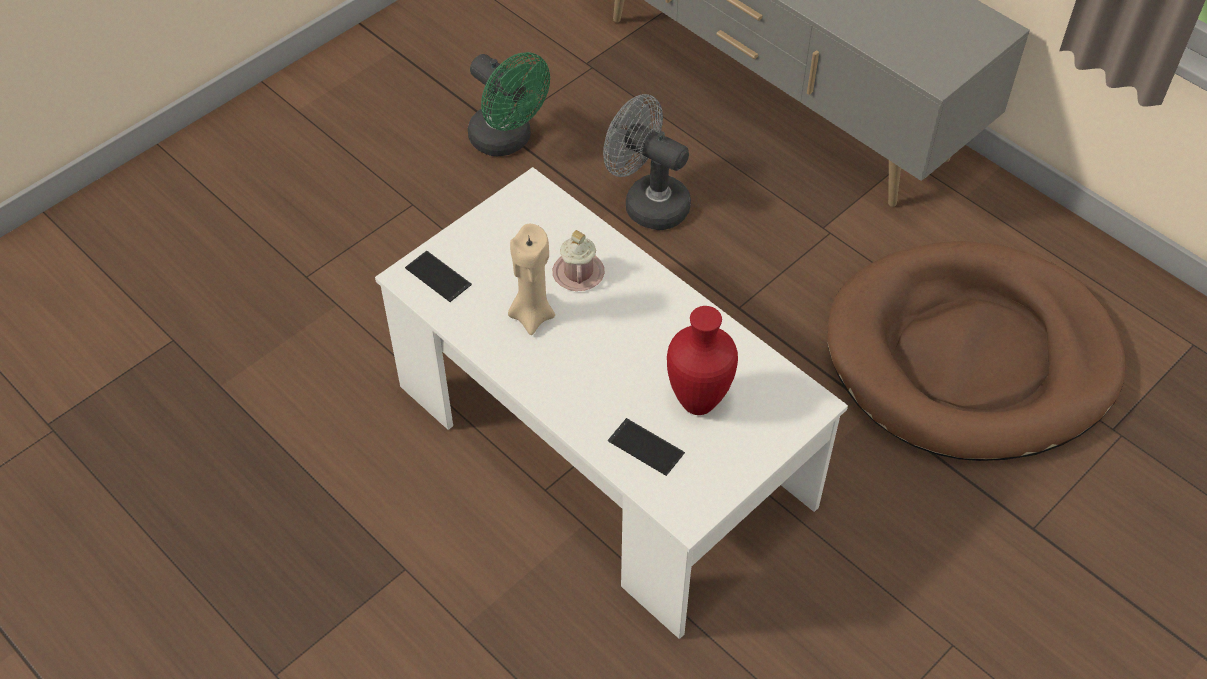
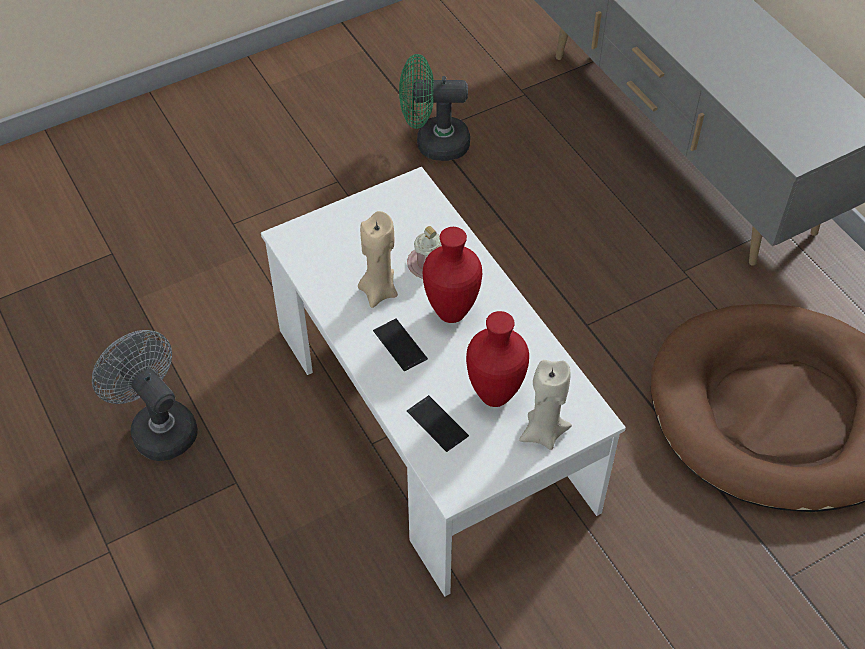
camera: 15 degrees right, 0 degrees up
(438, 276) = (312, 242): phone -> phone (400, 345)
(507, 141) = (433, 143): green fan -> green fan turned 120 degrees clockwise
(618, 323) = (449, 313): none -> red vase
(647, 202) = (535, 218): grey fan -> grey fan (158, 426)
(763, 431) = (543, 433): none -> beige candle

